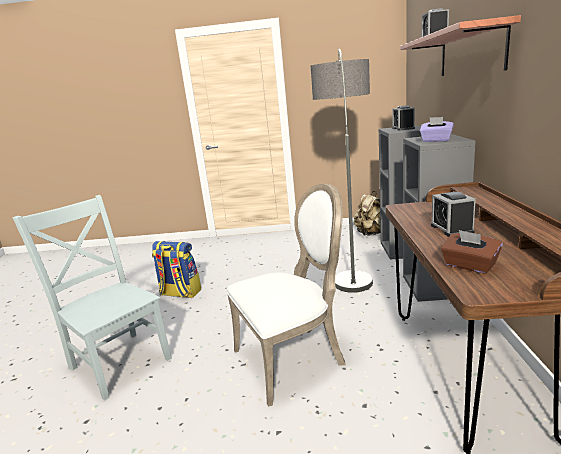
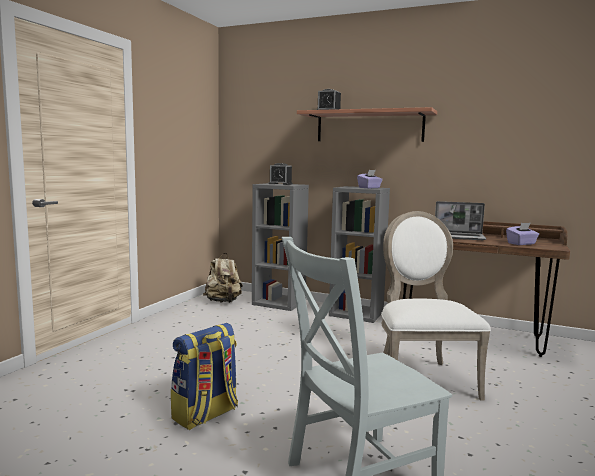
camera: 70 degrees left, 10 degrees down
(349, 263) = (274, 323): floor lamp -> none
(451, 229) = (459, 237): alarm clock -> laptop
(469, 266) = (521, 244): brown tissue box -> purple tissue box

